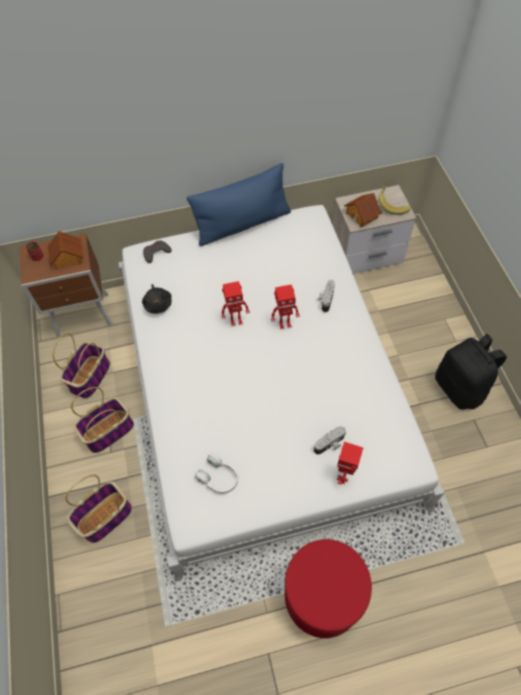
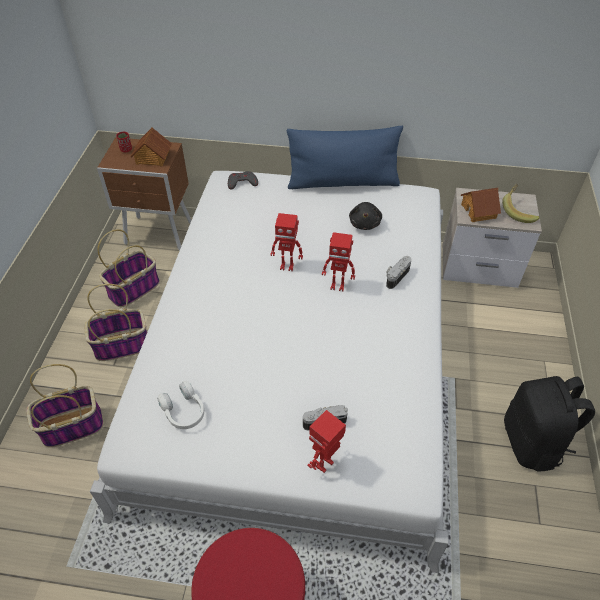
camera: 20 degrees right, 10 degrees down
(158, 304) = (218, 227): black plush toy -> black plush toy (365, 223)

